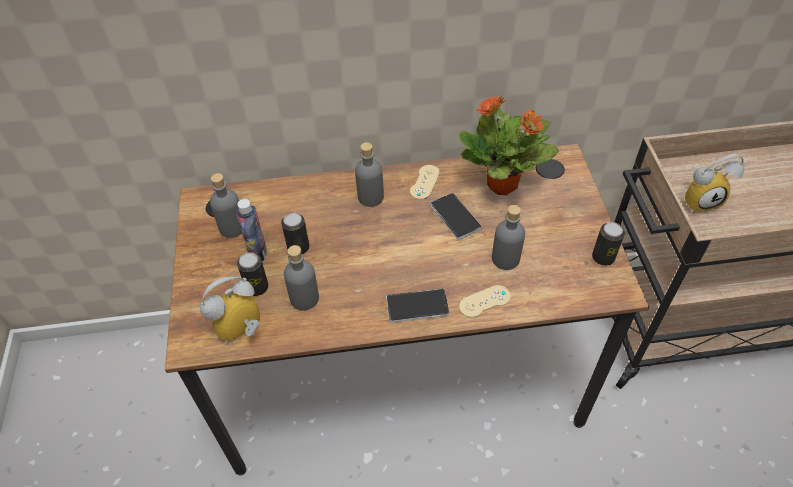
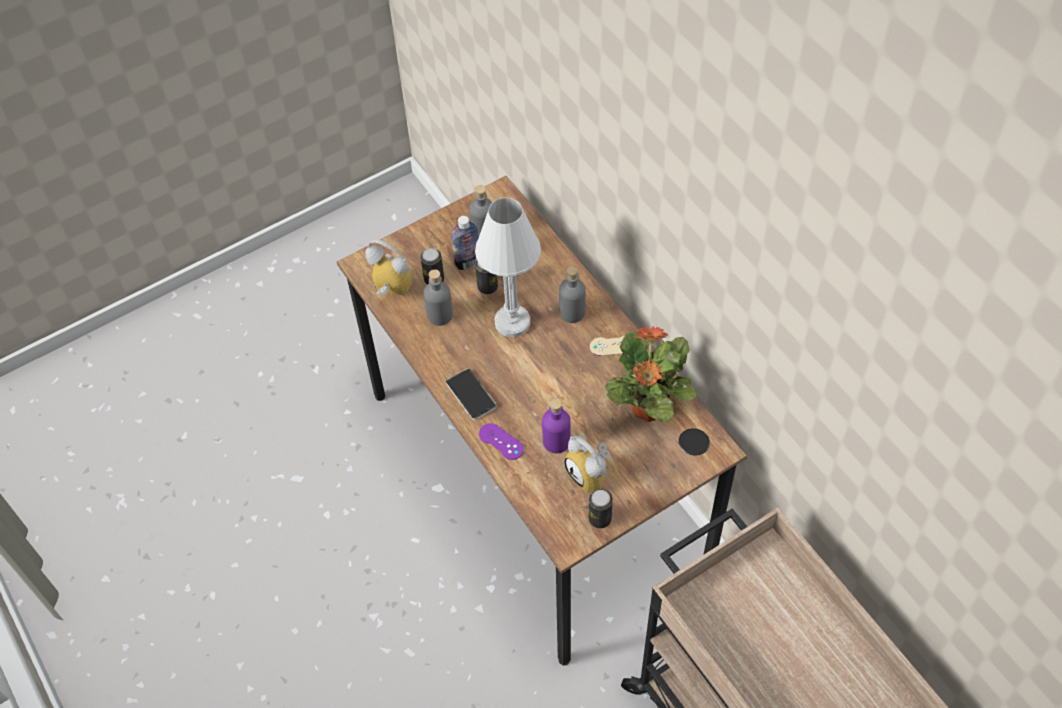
camera: 65 degrees right, 5 degrees up
(352, 243) = (512, 322): none -> white table lamp
(455, 217) = (584, 385): phone -> none
(484, 301) = (501, 441): beige game controller -> purple game controller
(505, 259) = (556, 441): grey bottle -> purple bottle
(700, 199) = (745, 597): alarm clock -> alarm clock (591, 475)

